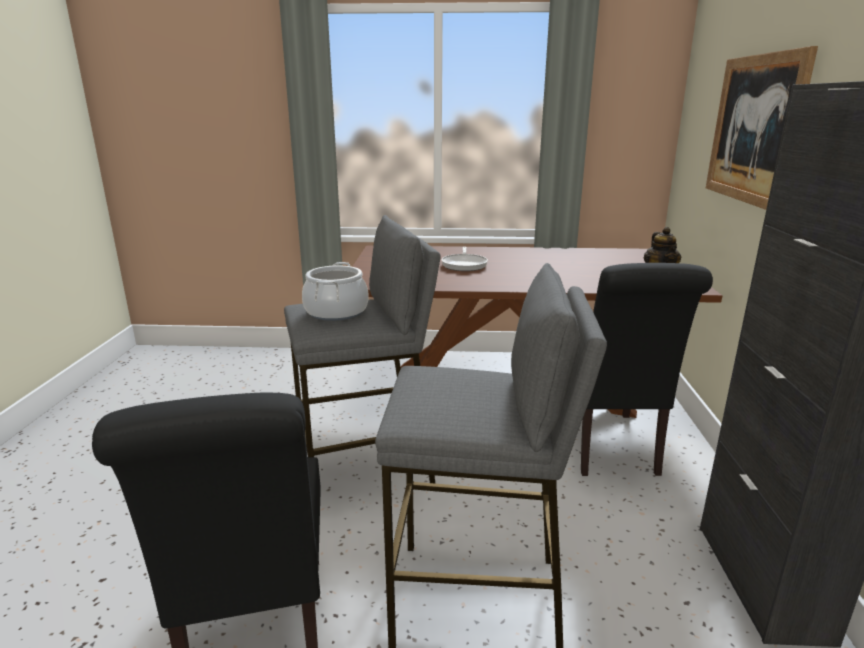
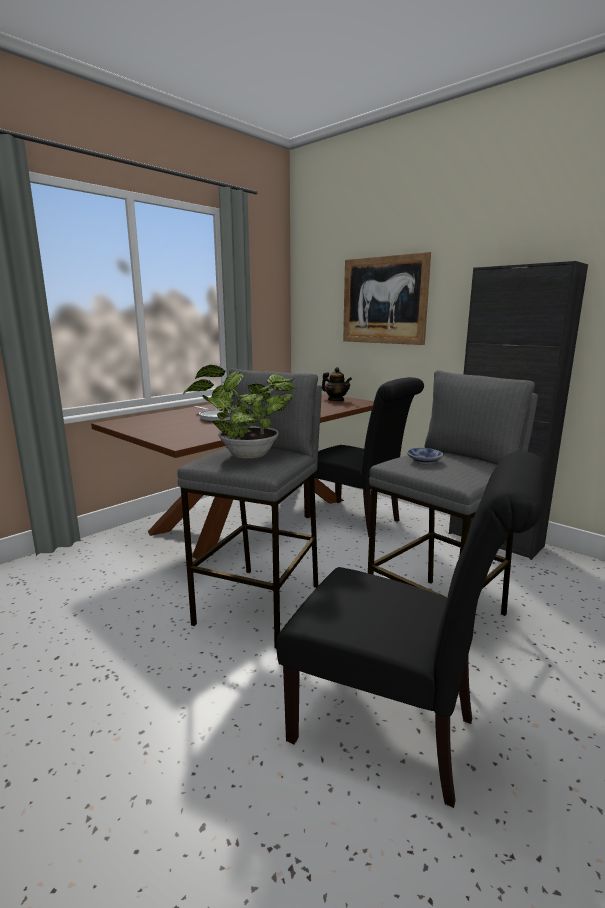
camera: 50 degrees left, 5 degrees down
(336, 312) = (244, 456): cooking pot -> potted plant
(447, 381) = (423, 461): none -> bowl

